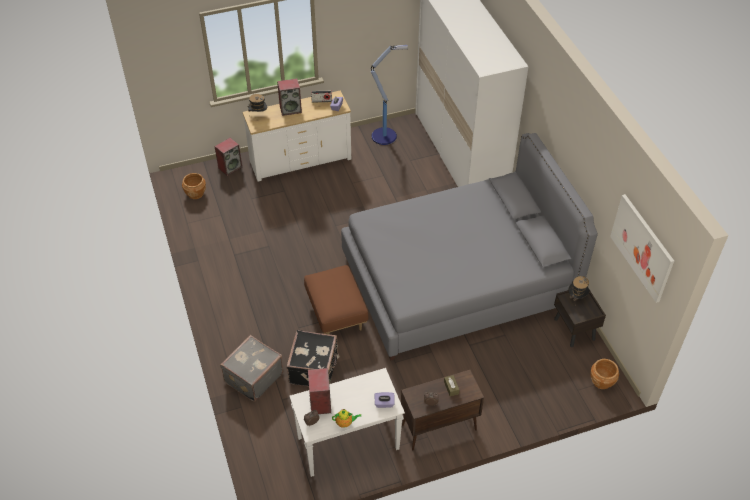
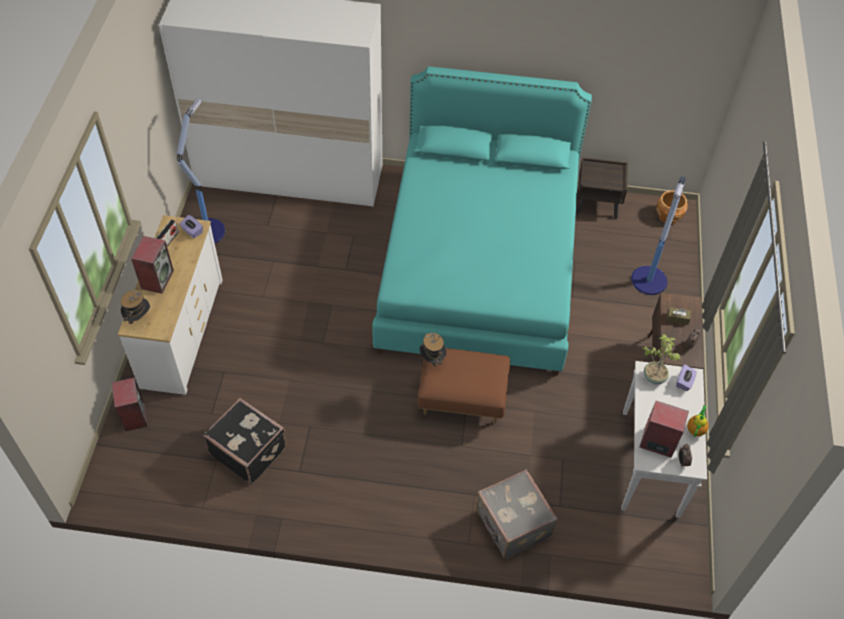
camera: 65 degrees left, 5 degrees up
(195, 193) = (153, 477): brown planter -> none
(314, 368) = (531, 454): black suitcase -> black suitcase (248, 450)
(378, 383) = (654, 376): none -> potted plant
(457, 280) = (479, 267): grey bed -> turquoise bed
(521, 389) = (648, 281): none -> floor lamp
(577, 297) = (592, 172): hat -> hat (432, 359)
(642, 247) = (672, 60): picture -> none

